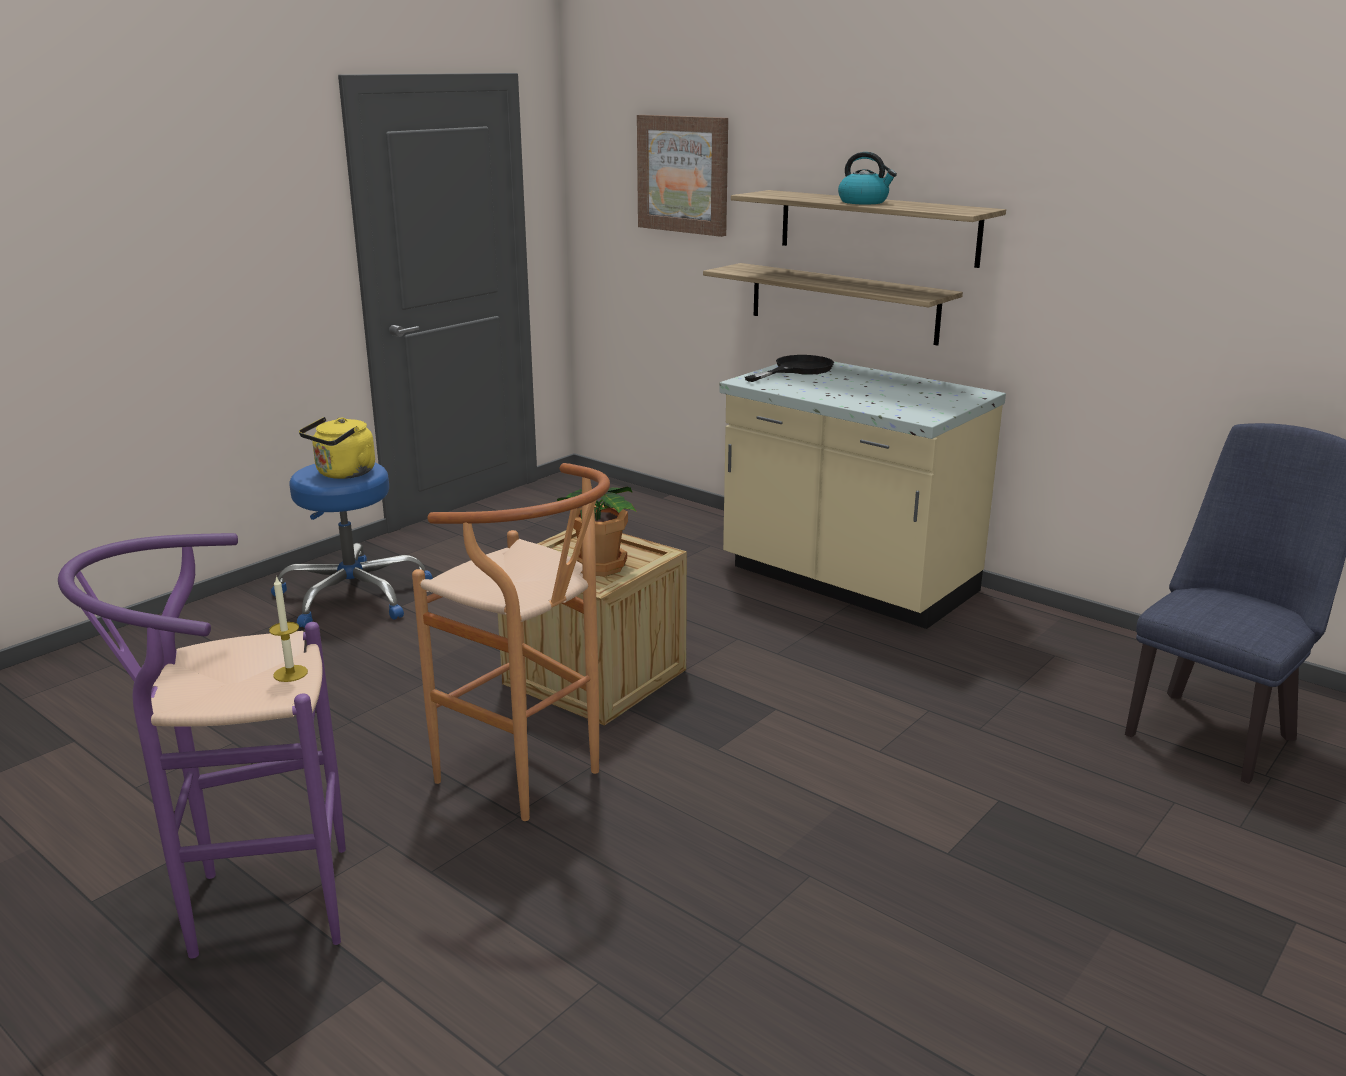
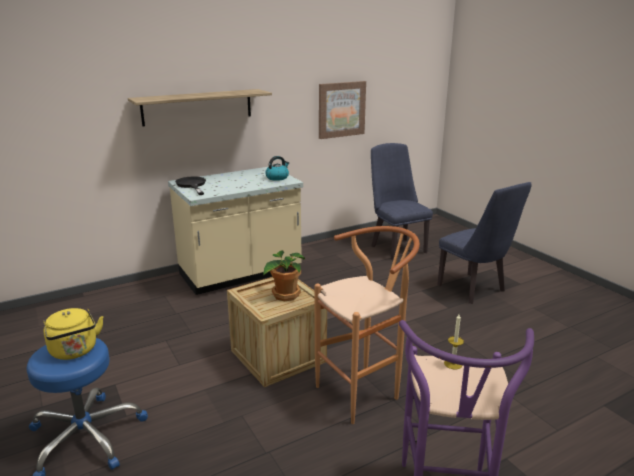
camera: 70 degrees left, 0 degrees up
(683, 174) = (58, 97): picture -> picture (341, 109)
(842, 303) = (184, 148): shelf -> none
(864, 202) = (206, 95): kettle -> kettle (277, 177)
(1100, 894) = (475, 290): none -> blue chair

